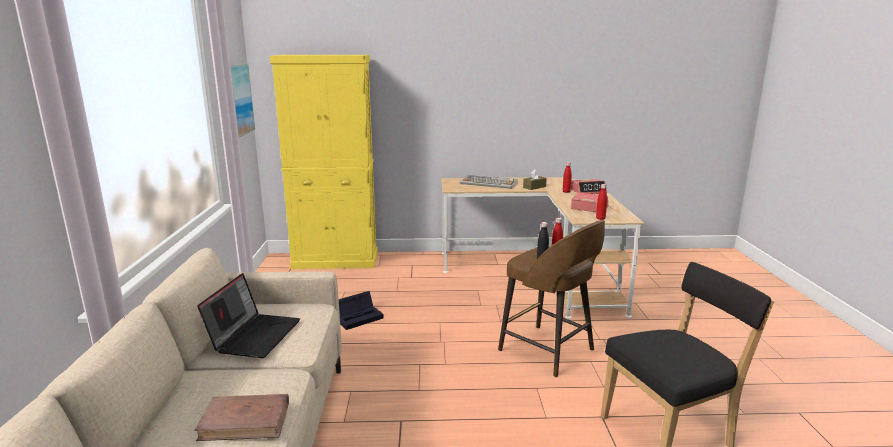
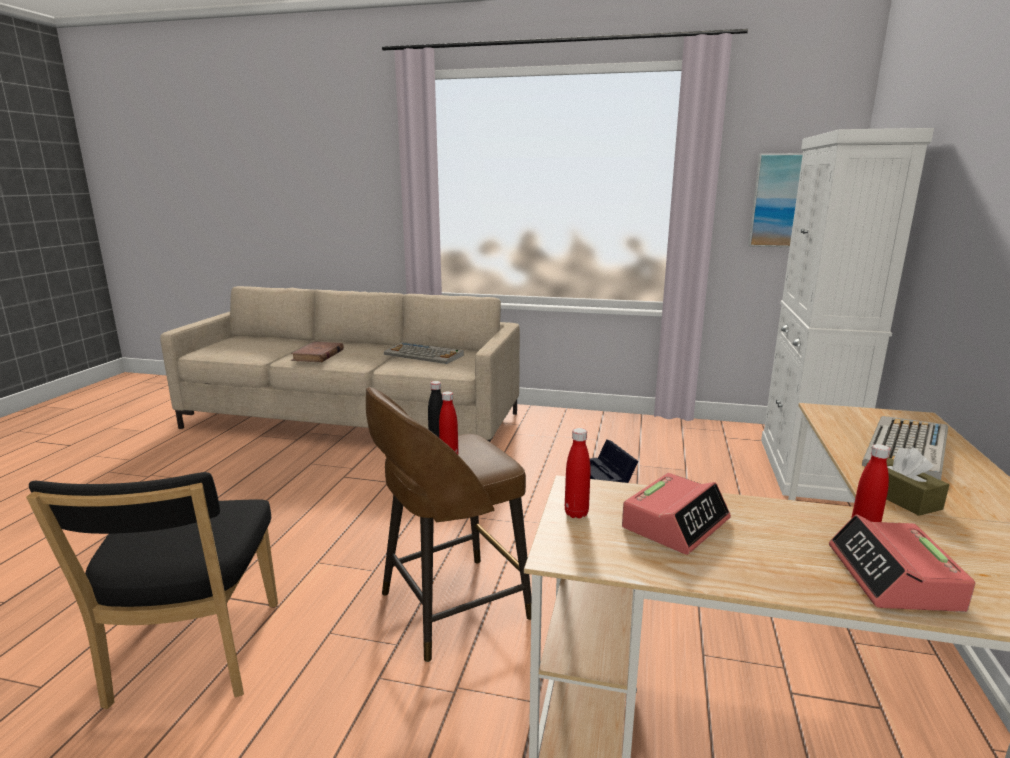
camera: 105 degrees right, 0 degrees up
(254, 335) = (424, 355): laptop -> keyboard
(335, 260) = (804, 468): yellow cabinet -> white cabinet

